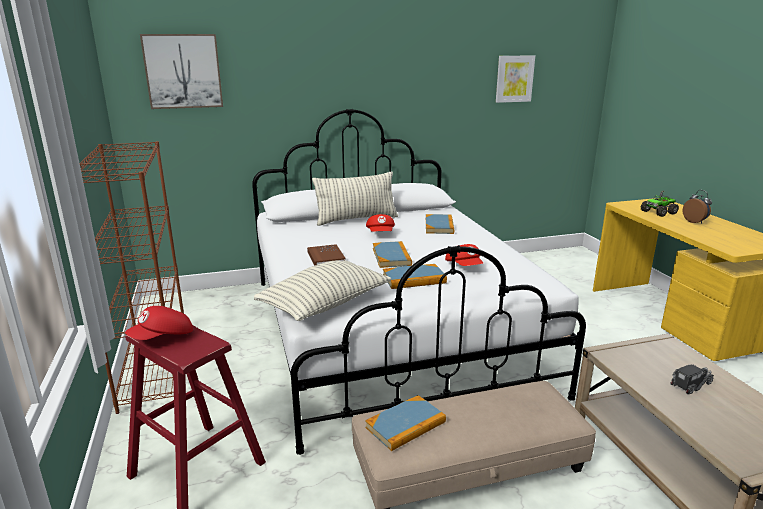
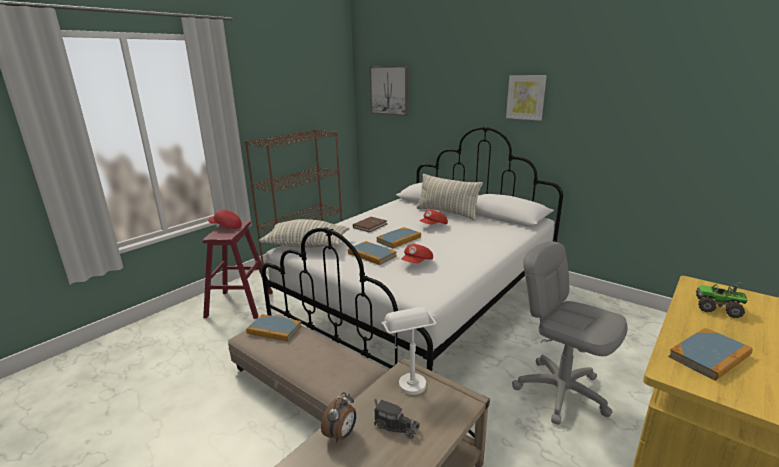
camera: 55 degrees right, 0 degrees up
(439, 226) = (483, 236): book -> book (709, 356)
(514, 79) = (667, 113): picture -> picture (526, 97)
(588, 331) = (561, 391): none -> grey office chair
(622, 357) = (408, 379): none -> white table lamp
(695, 222) = (735, 335): alarm clock -> alarm clock (341, 434)

